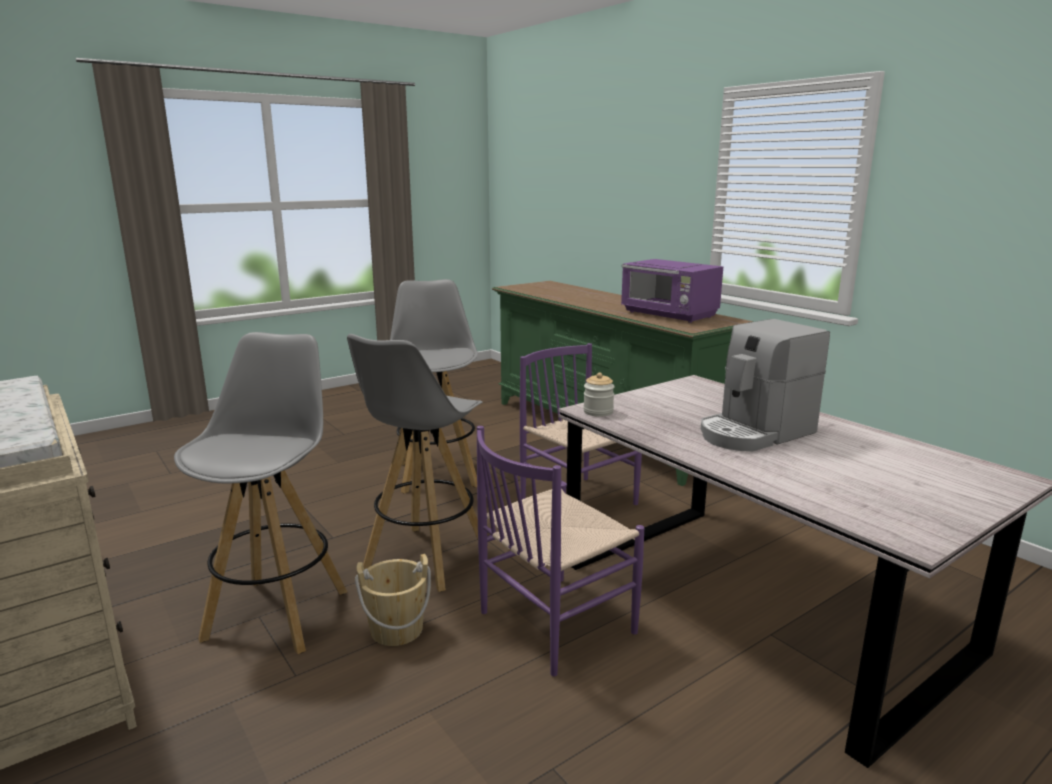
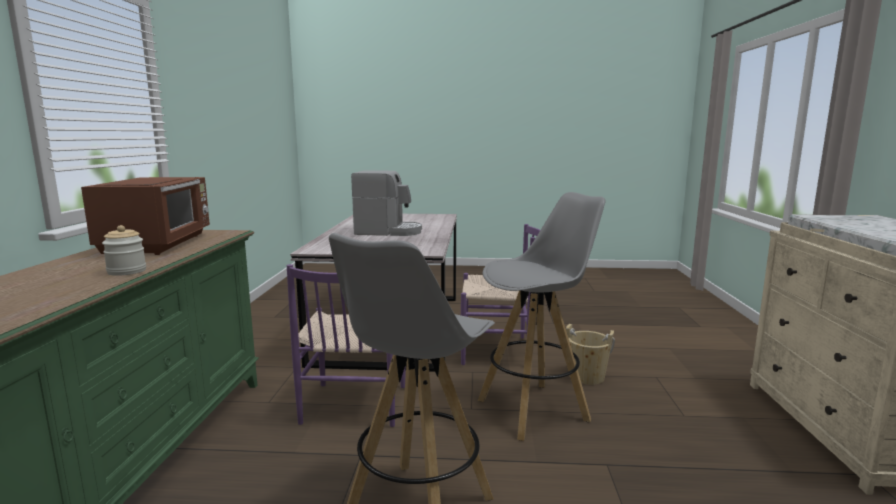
camera: 140 degrees left, 5 degrees down
(279, 613) = (667, 412): grey stool -> none
(598, 412) = (427, 249): jar -> jar (127, 271)
(669, 315) = (159, 244): purple microwave -> brown microwave

